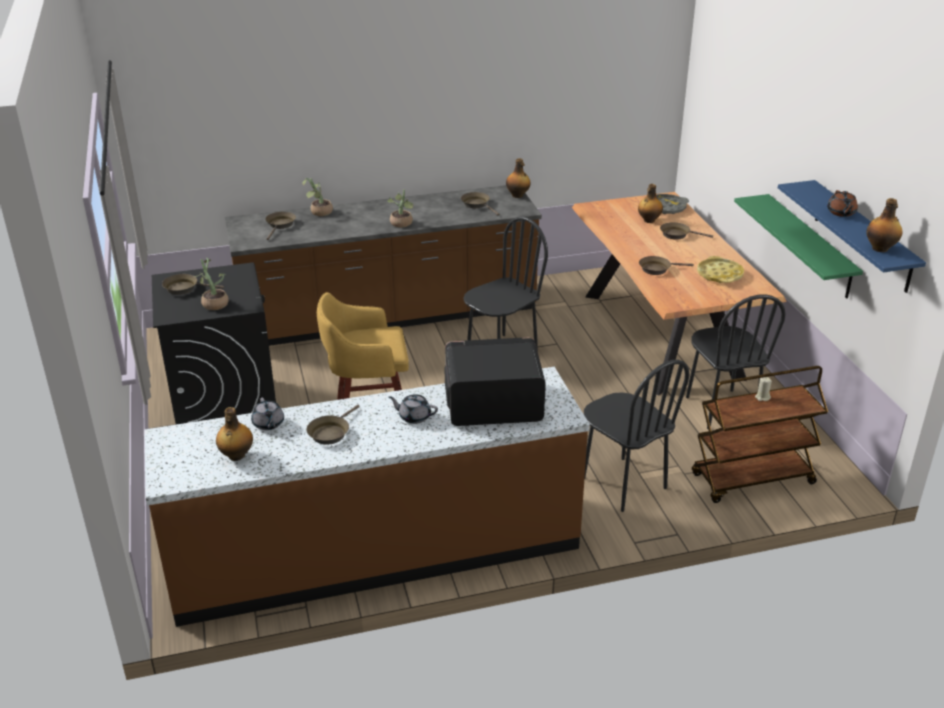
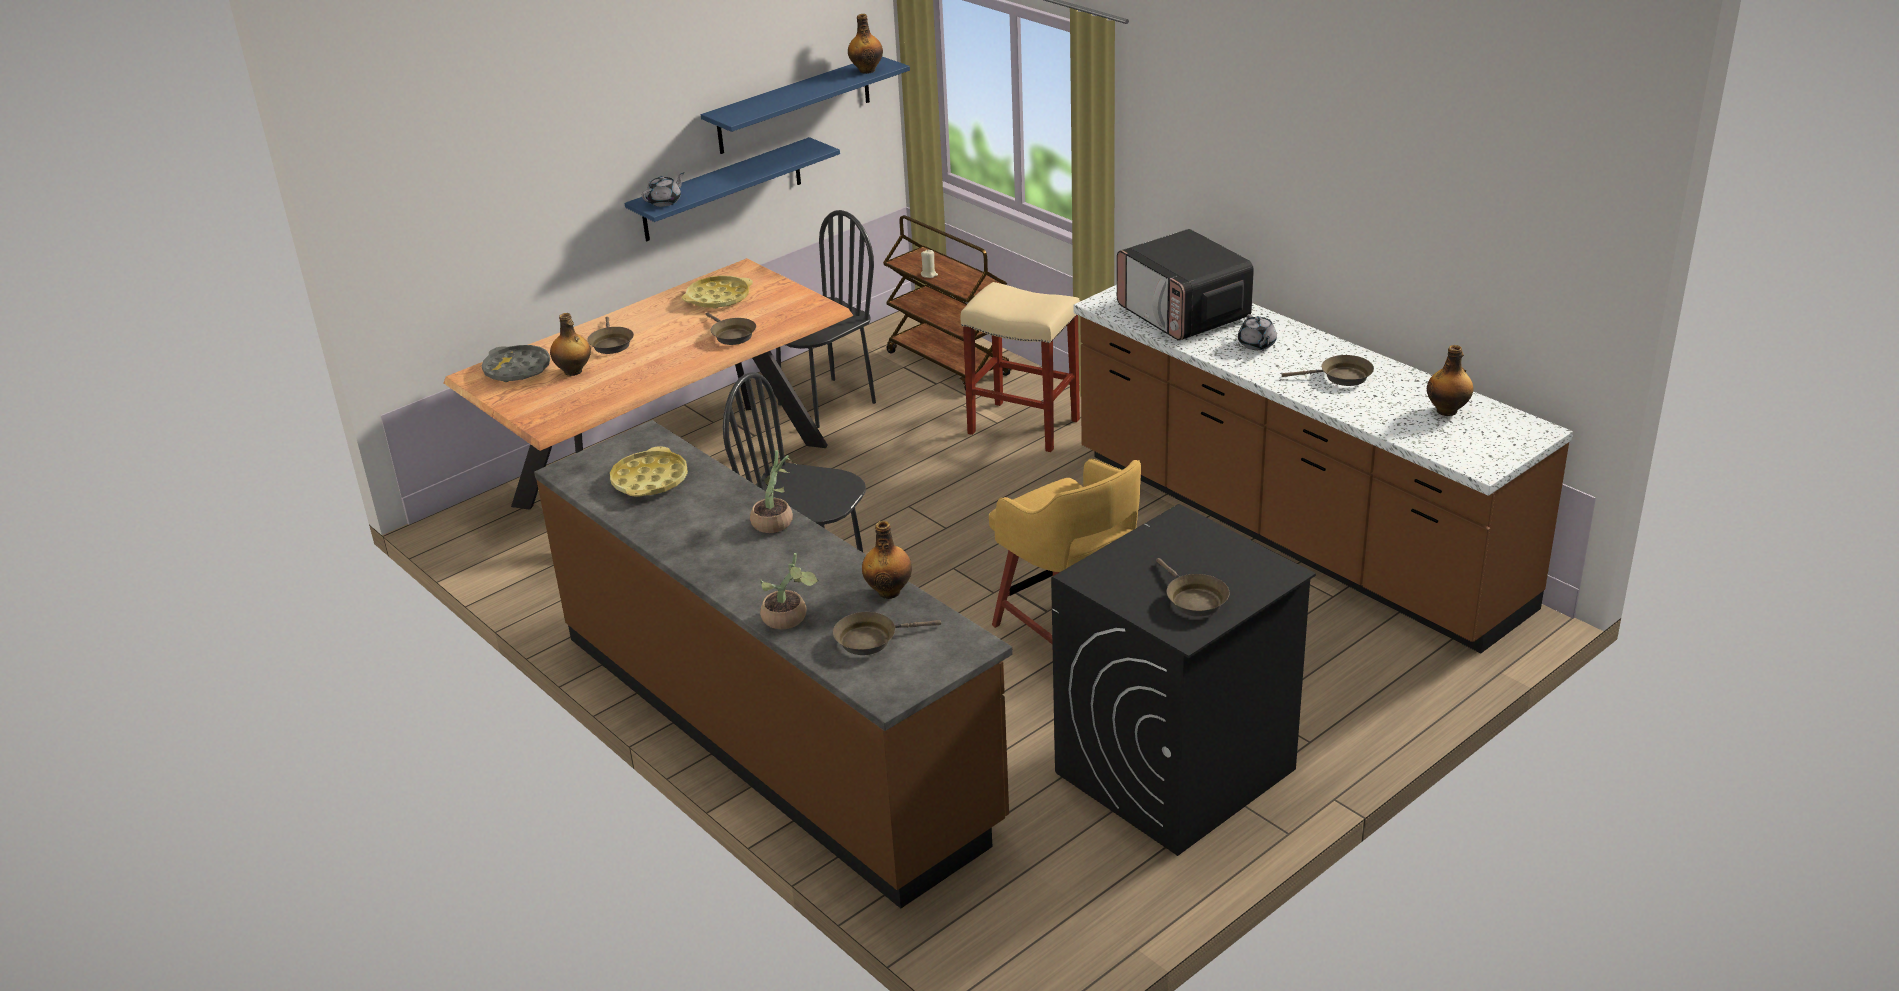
camera: 115 degrees left, 0 degrees up
(213, 303) = (1203, 552): potted plant -> none
(268, 424) = (1376, 415): grey teapot -> grey teapot (665, 201)
(477, 204) = (649, 480): brown frying pan -> yellow tray
(518, 196) = (589, 456): bottle -> bottle (889, 591)
(623, 483) = (1025, 426): black chair -> beige stool
(809, 246) = (722, 190): green shelf -> blue shelf
(841, 213) = (790, 93): brown teapot -> none

